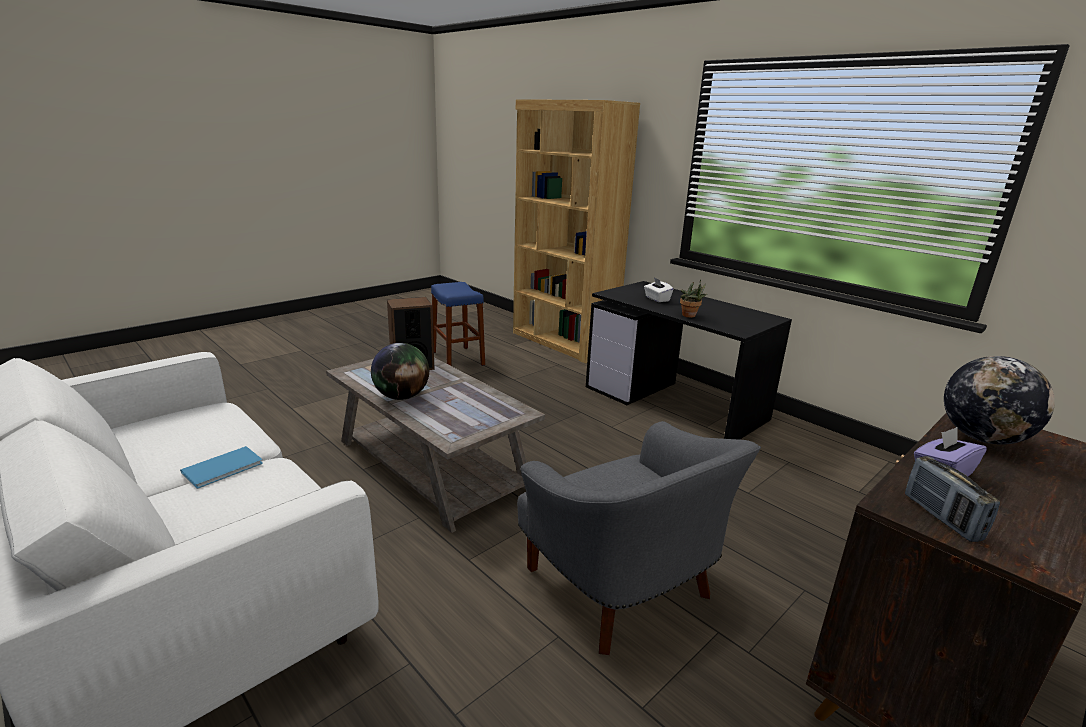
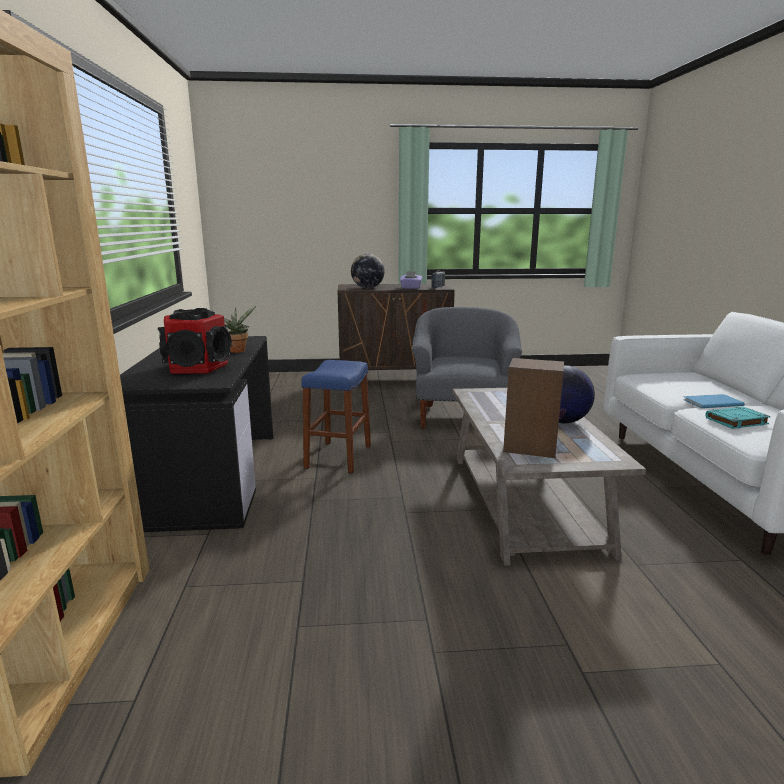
camera: 140 degrees left, 5 degrees down
(218, 435) = (736, 421): none -> turquoise book
(457, 358) = (314, 697): blue stool -> blue stool (338, 457)
(657, 299) = (196, 367): white tissue box -> speaker

